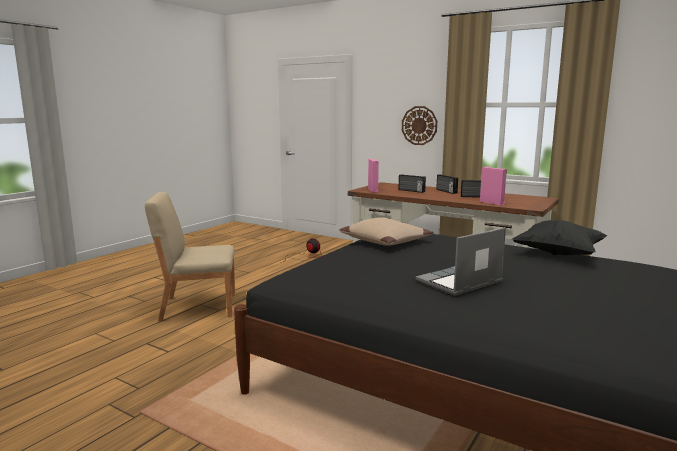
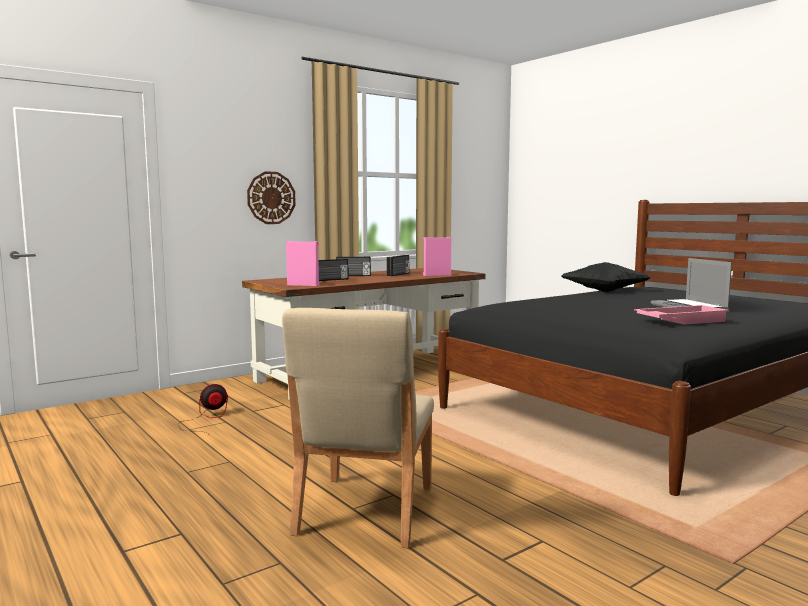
camera: 70 degrees left, 5 degrees down
(363, 277) = (680, 321): none -> pink tray
(386, 241) = (545, 309): beige pillow -> none

